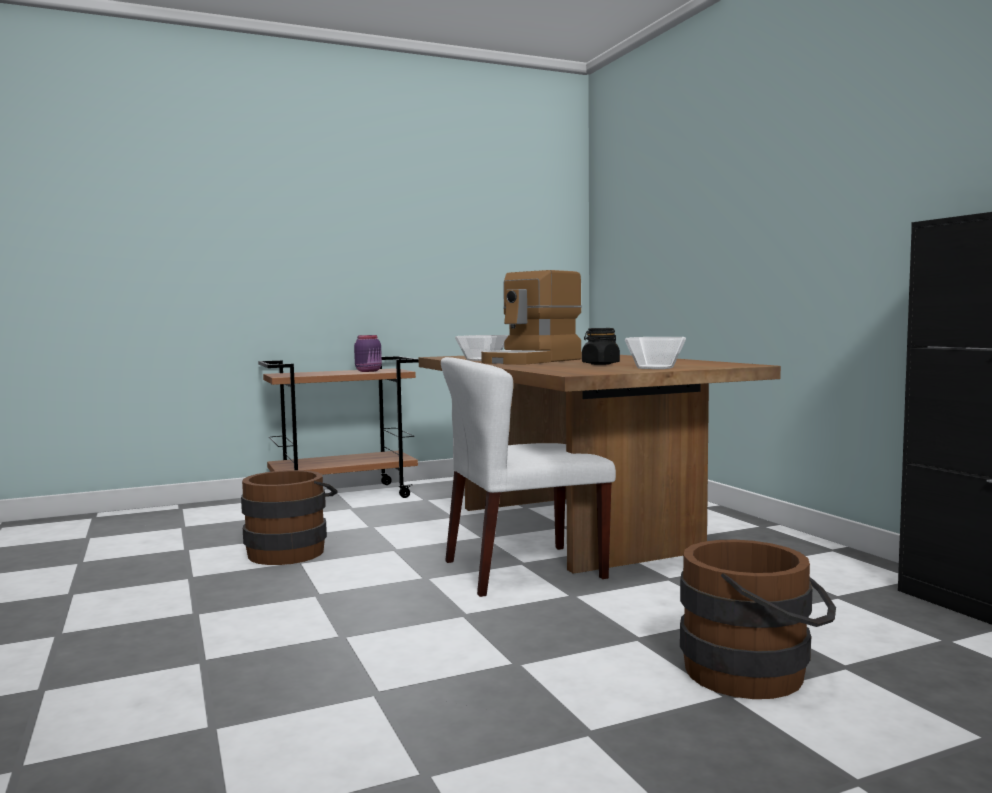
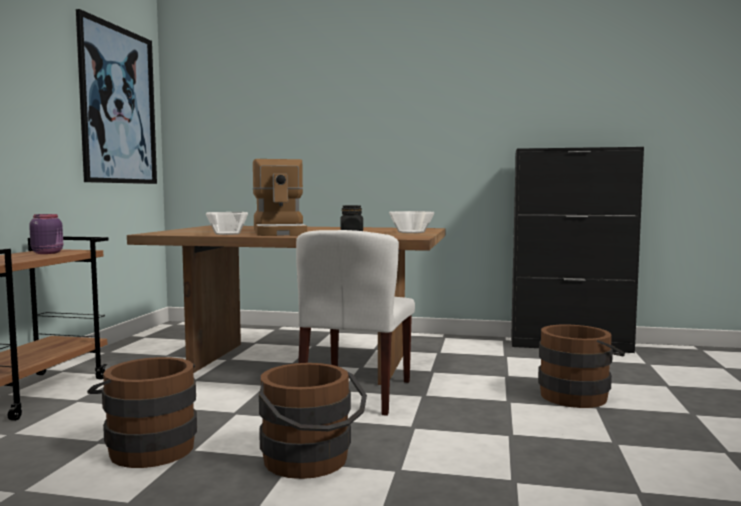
camera: 55 degrees left, 0 degrees up
(320, 602) = (310, 462): none -> brown bucket
(513, 220) = (118, 105): none -> picture

